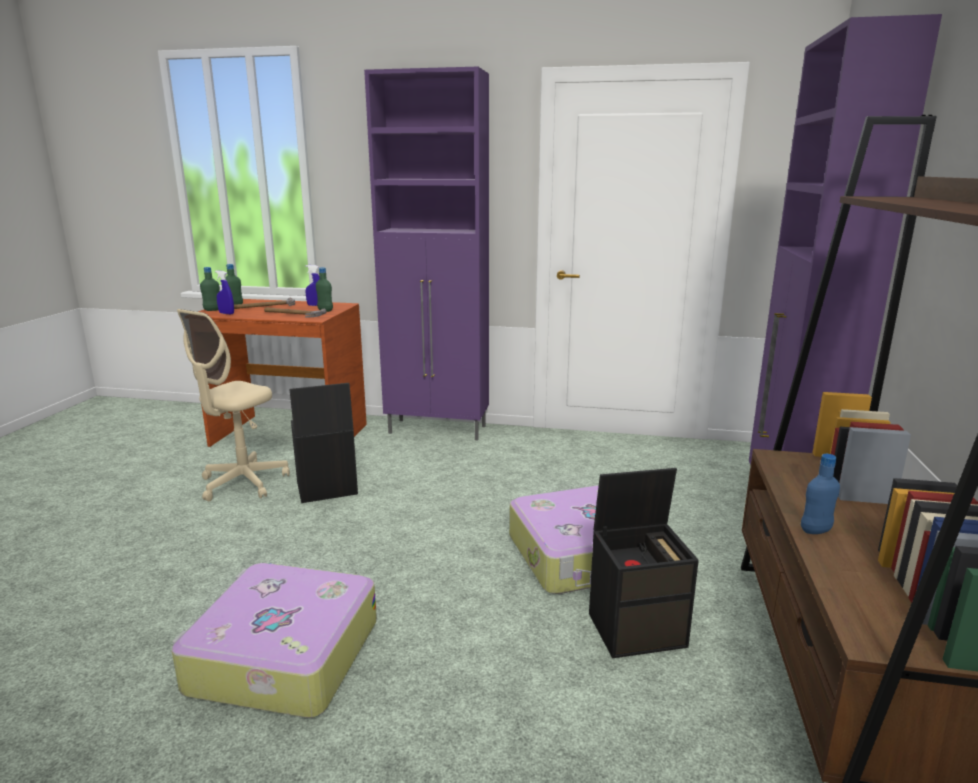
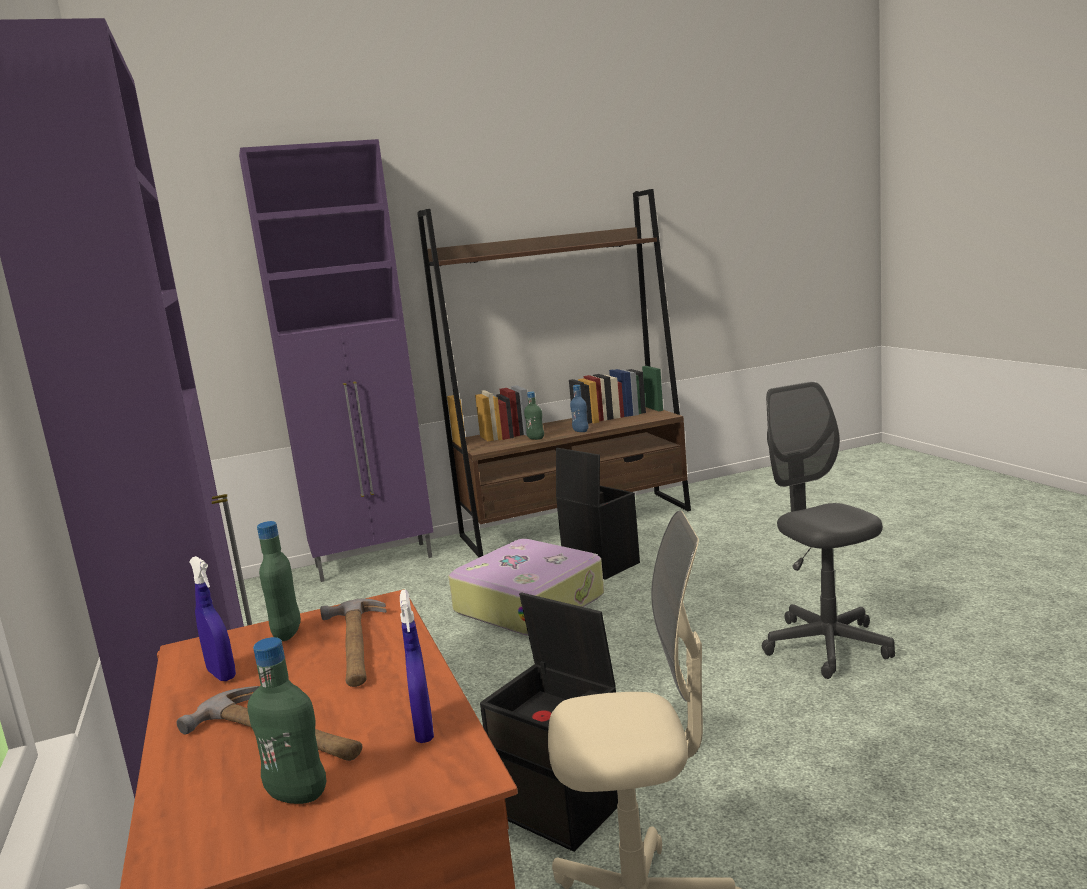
camera: 120 degrees left, 5 degrees down
(213, 310) = (394, 790): green bottle -> green bottle (535, 438)
(282, 656) = (826, 646): suitcase -> grey office chair

